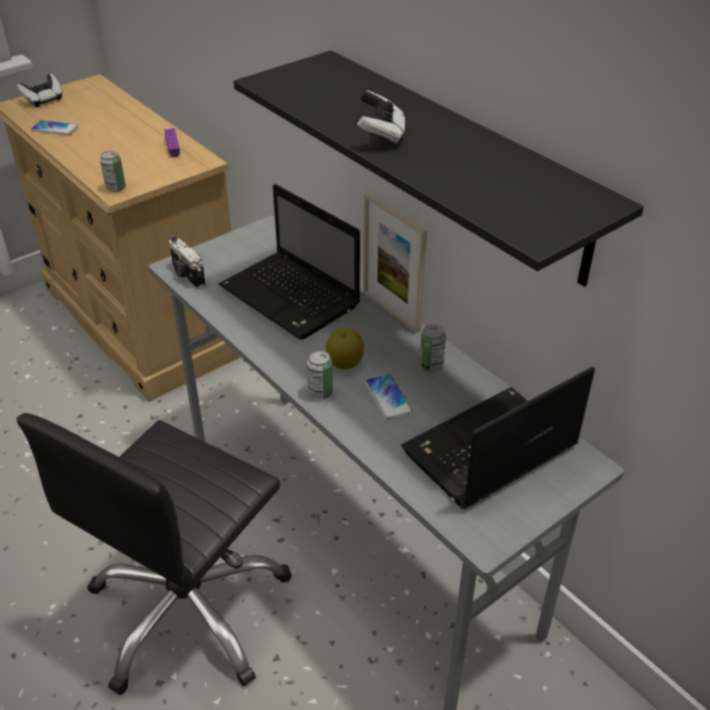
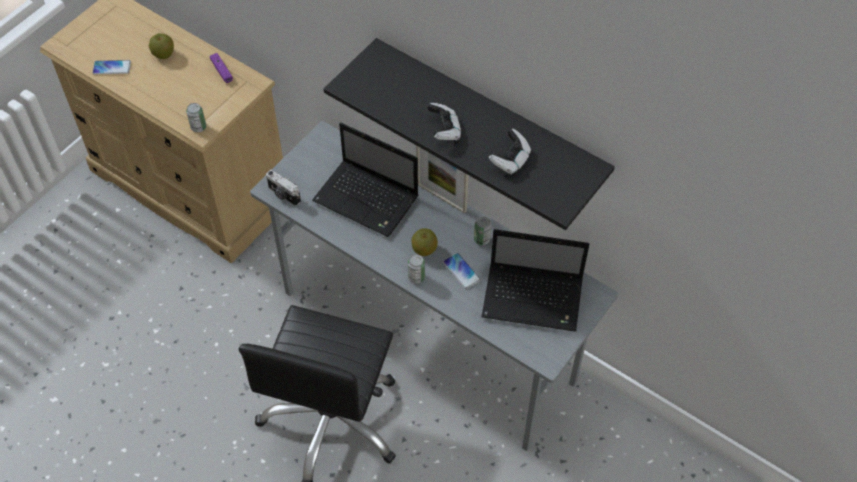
camera: 15 degrees left, 15 degrees up
(43, 100) = (81, 33): game controller -> game controller (510, 160)
(117, 126) = (163, 54): none -> apple
(488, 452) = (534, 298): laptop -> laptop turned 120 degrees counterclockwise

